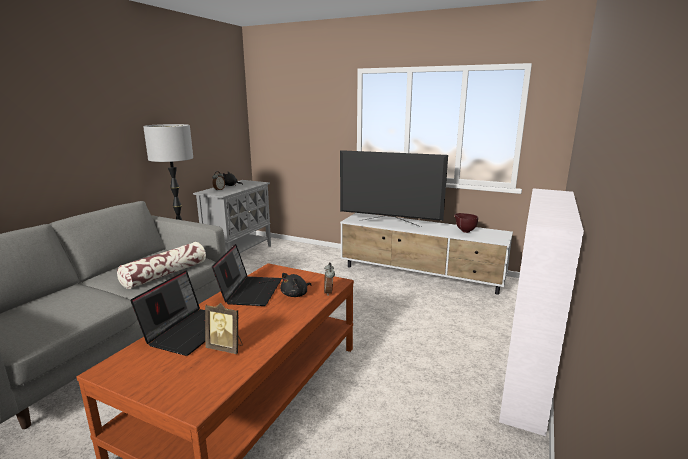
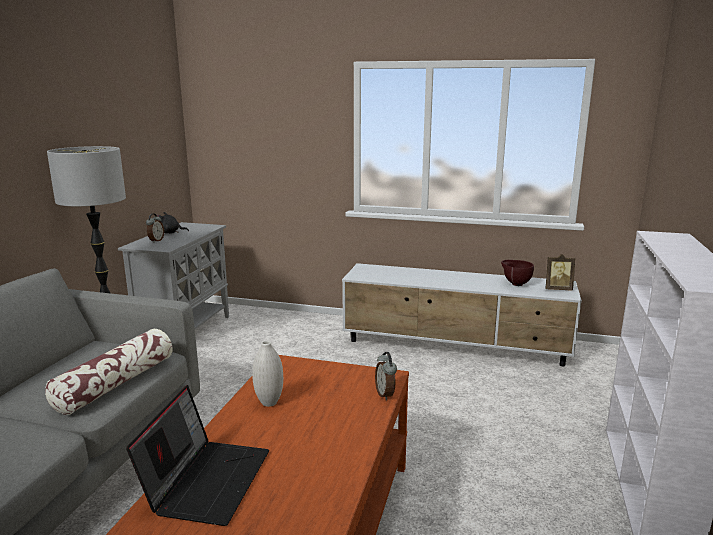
camera: 10 degrees left, 0 degrees up
(226, 348) = (280, 504): picture frame -> picture frame (557, 289)
(250, 291) = (269, 403): laptop -> white vase
(295, 294) = (339, 402): black plush toy -> none
(389, 223) = (411, 278): television -> none

